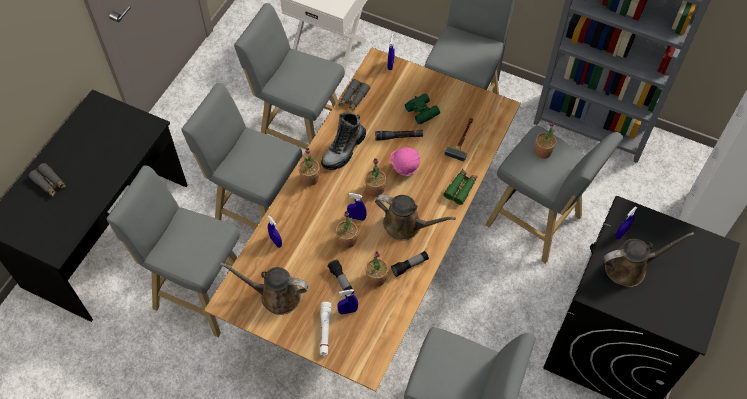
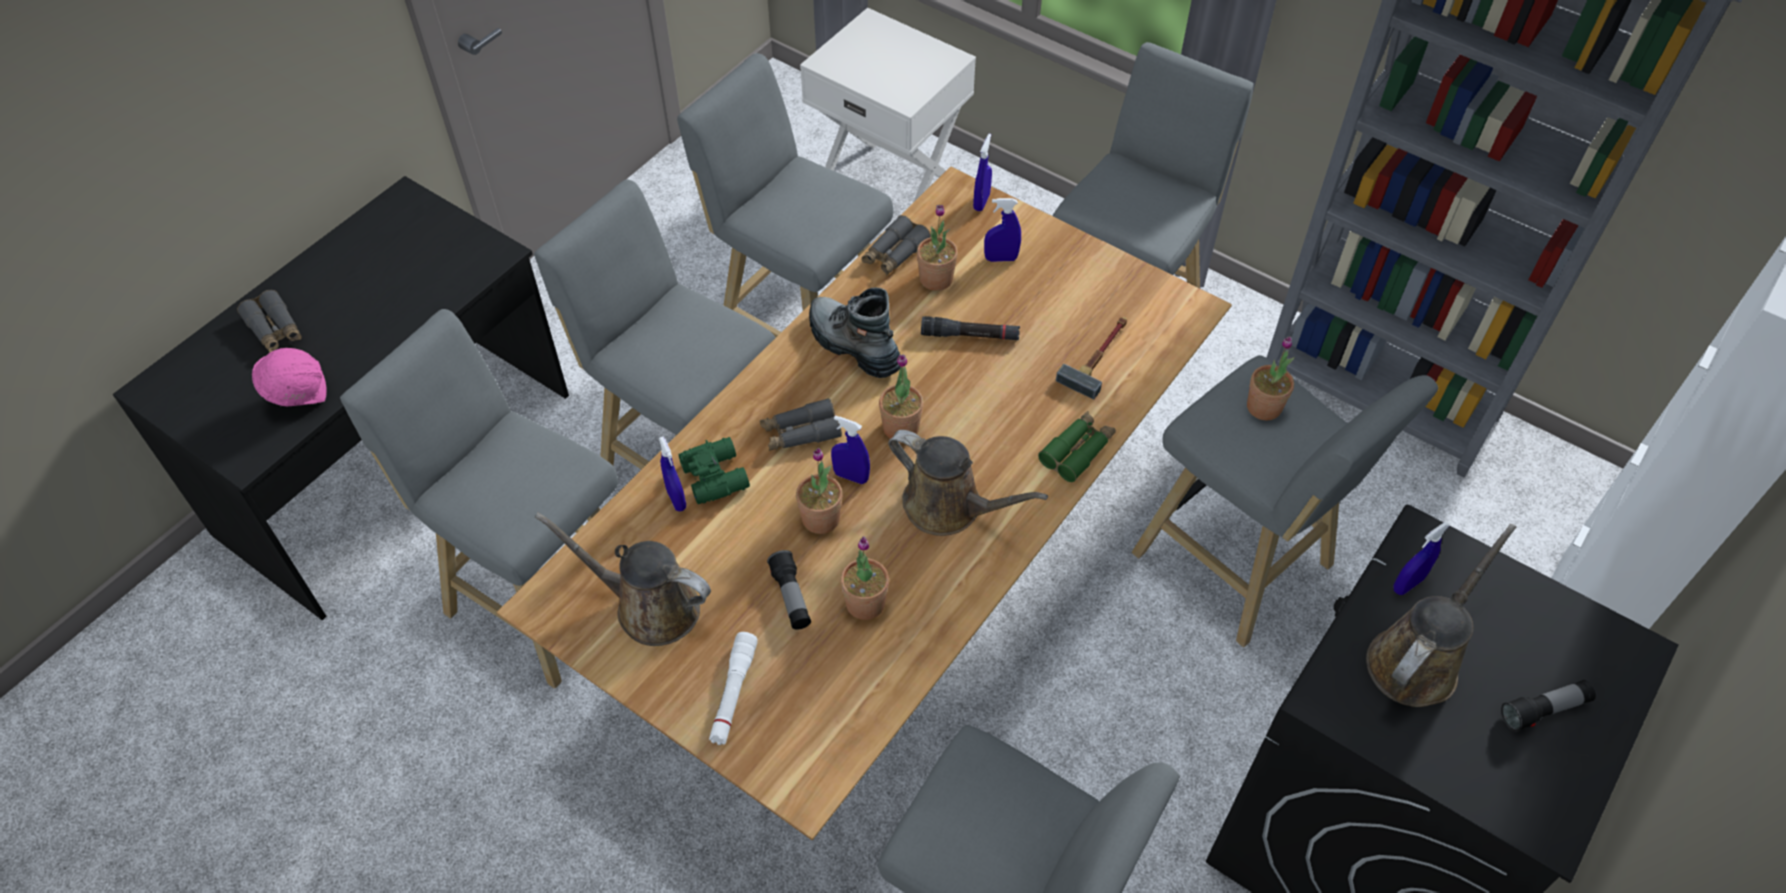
camera: 10 degrees right, 5 degrees down
(310, 178) = (774, 389): potted plant -> potted plant (936, 279)
(328, 199) = (800, 433): none -> grey binoculars
(344, 150) = (854, 345): boot -> boot turned 90 degrees clockwise
(348, 311) = (790, 660): blue spray bottle -> blue spray bottle (1001, 258)
(404, 169) = (967, 398): pink hard hat -> pink hard hat (301, 397)
(410, 266) = (940, 588): flashlight -> flashlight (1544, 710)
(422, 111) = (1027, 293): green binoculars -> green binoculars (716, 475)
(629, 268) = (1417, 659): brown watering can -> brown watering can turned 45 degrees counterclockwise

